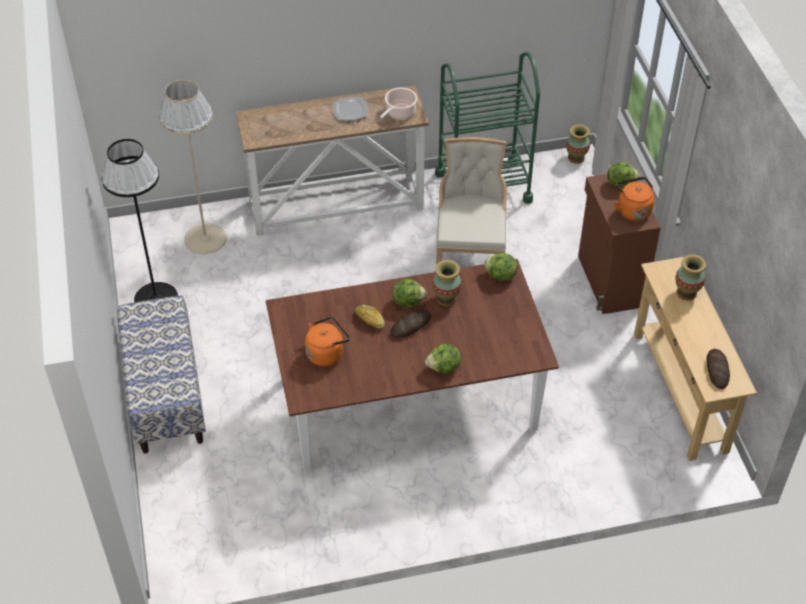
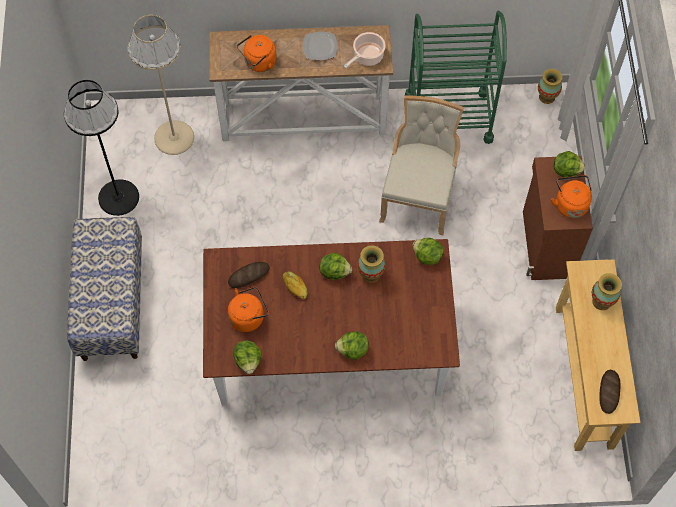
camera: 10 degrees right, 15 degrees up
(291, 130) = (259, 63): none -> orange kettle
(335, 392) = (248, 361): none -> lettuce
(411, 326) = (331, 299): bread -> bread (249, 276)

